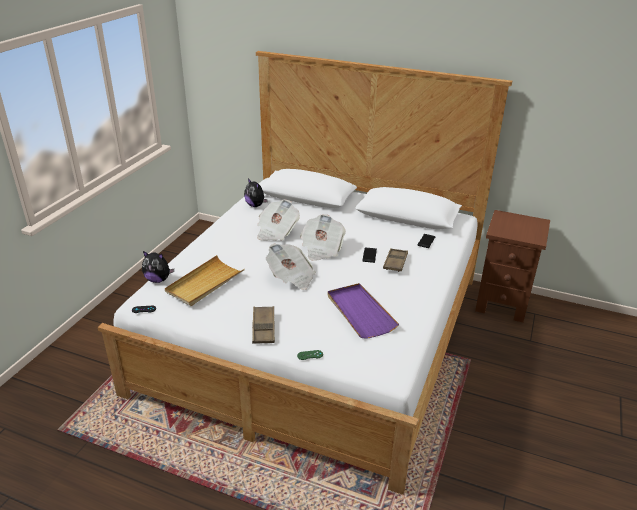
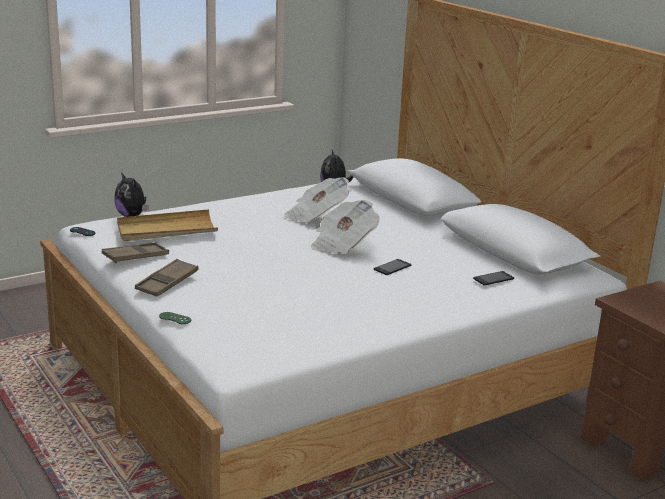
camera: 35 degrees right, 10 degrees down
(291, 277) = (266, 256): newspaper -> none
(360, 312) = (290, 307): purple tray -> none
(395, 262) = (414, 284): brown tray -> brown tray (135, 257)

